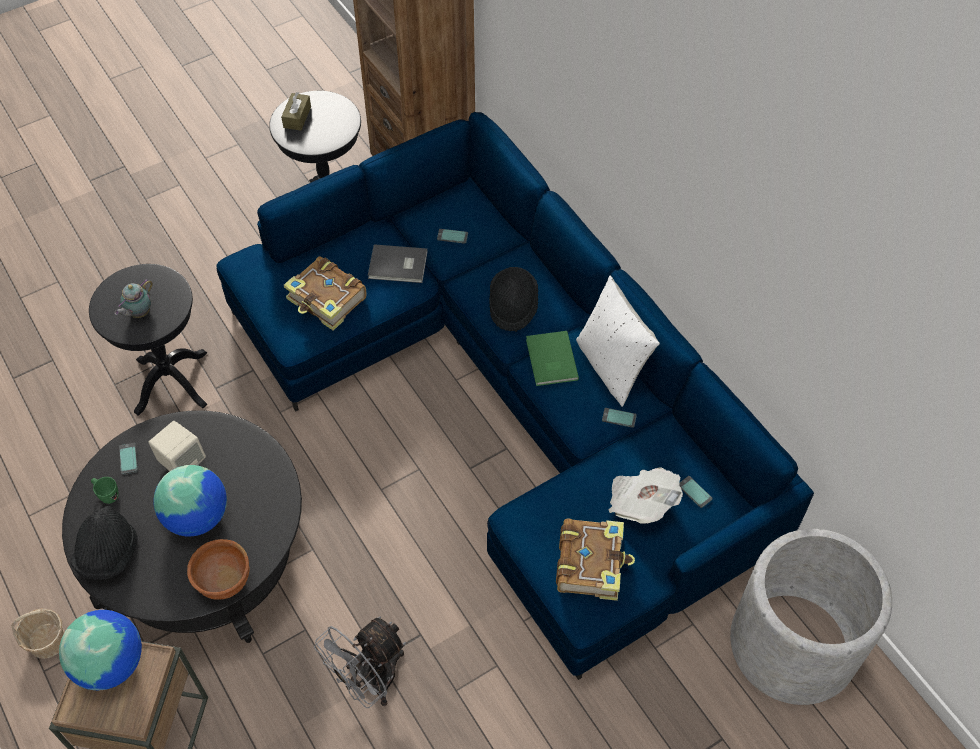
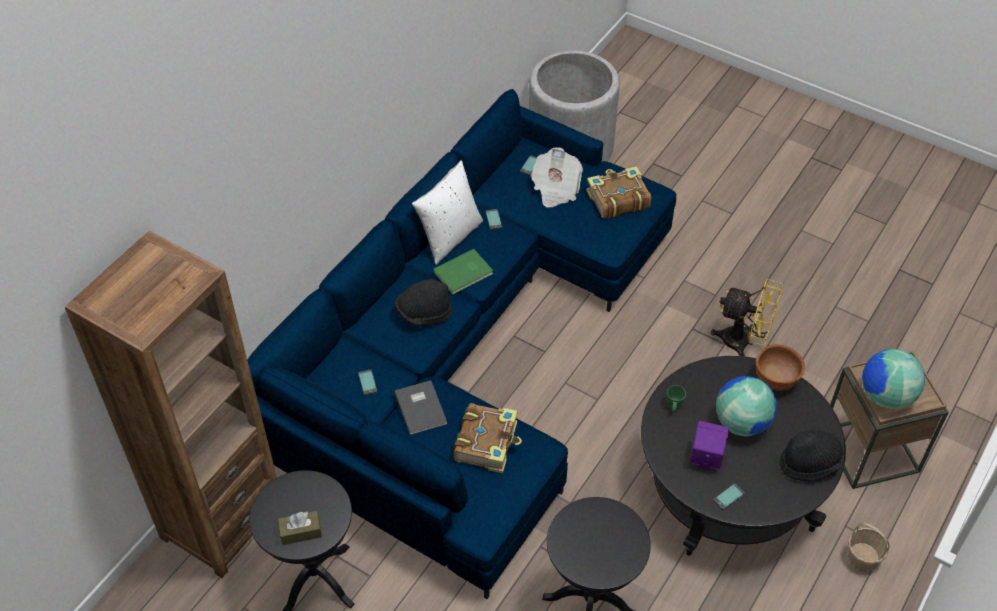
camera: 115 degrees left, 5 degrees down
(107, 495) = (767, 493): green mug -> green mug (674, 407)
(139, 313) = (610, 535): teapot -> none
(182, 462) = (706, 457): beige speaker -> purple speaker
(369, 681) = (743, 342): grey fan -> yellow fan

